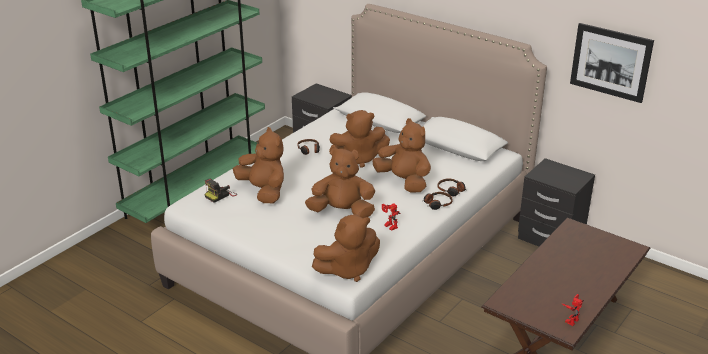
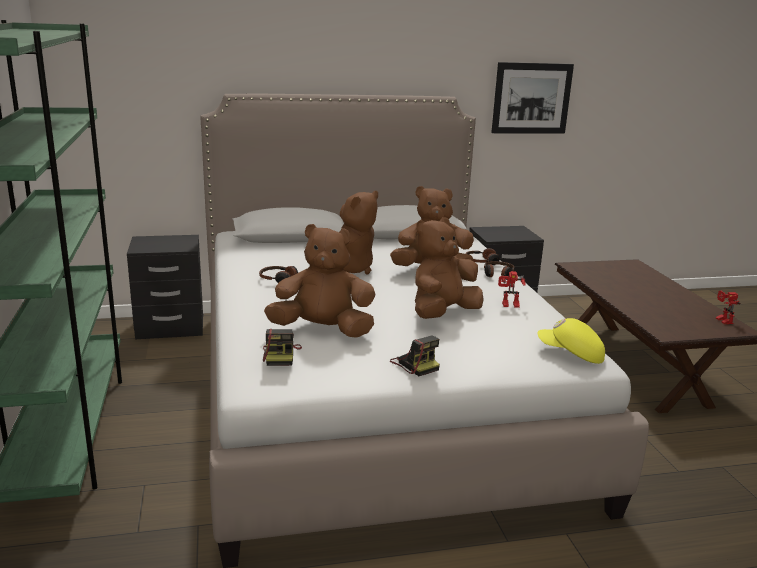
camera: 50 degrees left, 10 degrees down
(264, 231) = (415, 364): none -> camera
(347, 269) = (571, 355): brown plush toy -> yellow cap

